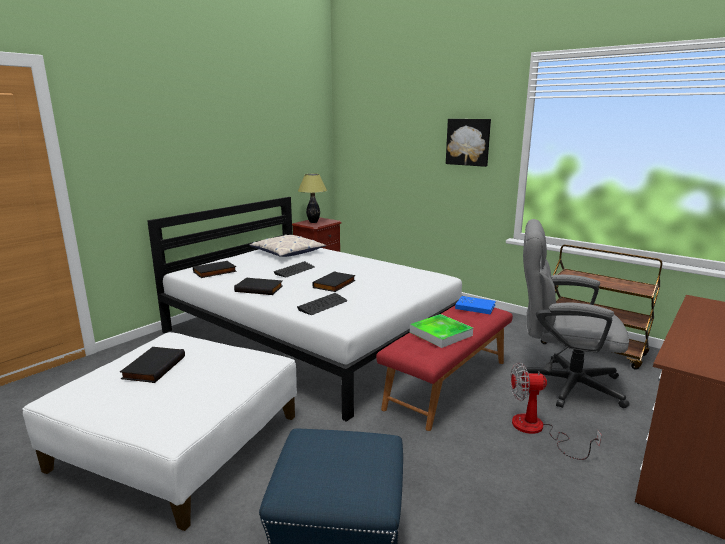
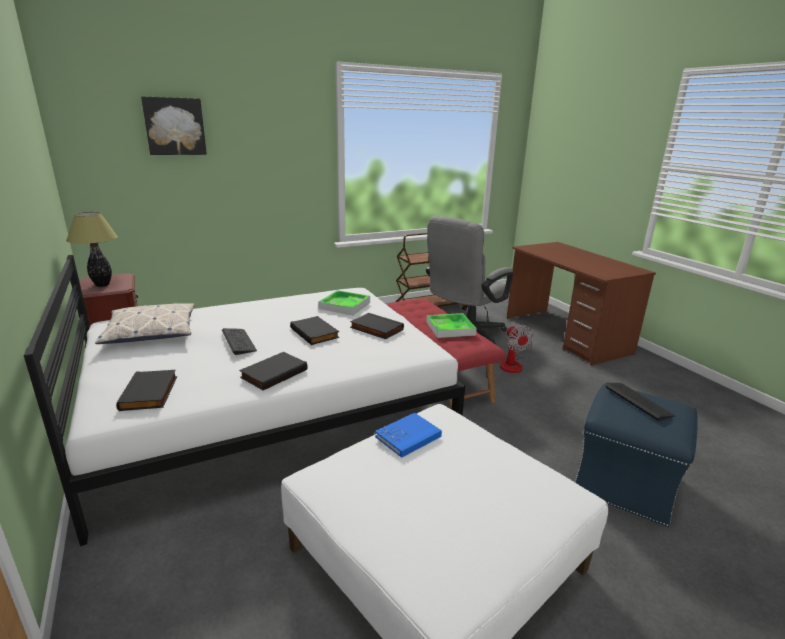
camera: 65 degrees left, 5 degrees up
(153, 367) = (419, 493): black book -> black book (375, 329)
(322, 305) = (371, 350): keyboard -> keyboard (638, 401)
(401, 280) = (344, 305): none -> tray
(468, 142) = (281, 151): picture -> picture (174, 126)
(475, 307) = (409, 303): blue book -> blue book (408, 436)
(537, 430) = (514, 364): fan -> fan turned 45 degrees counterclockwise

